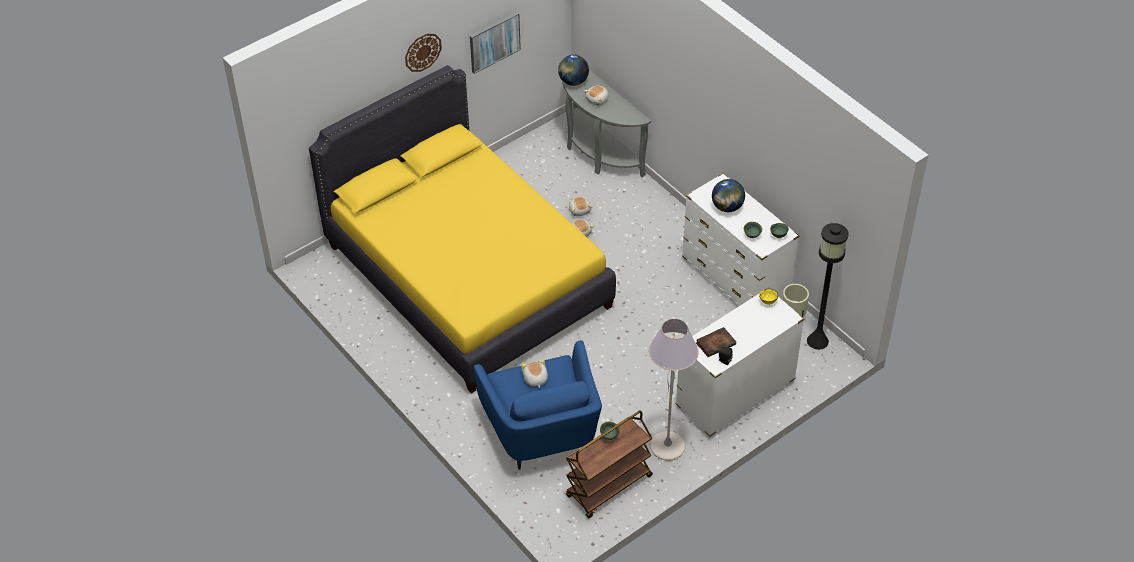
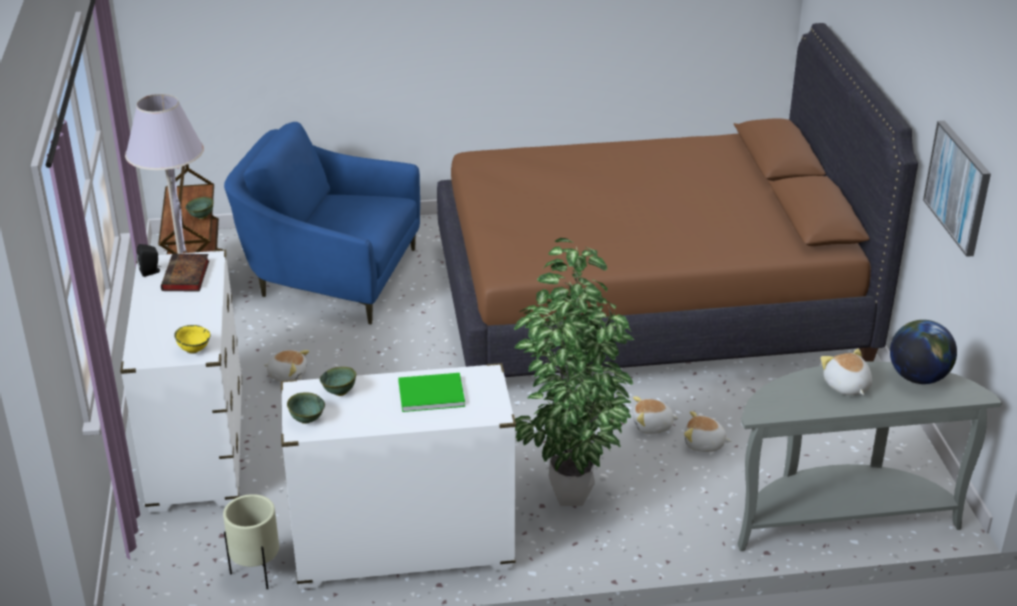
camera: 120 degrees right, 15 degrees down
(422, 52) = (908, 61): wall clock -> none
(467, 276) = (646, 303): yellow bed -> brown bed
(535, 379) = (359, 214): plush toy -> plush toy (287, 375)
(657, 241) = (566, 498): none -> potted plant
(727, 207) = (429, 393): globe -> green book
(818, 341) = (186, 581): black floor lamp -> none

